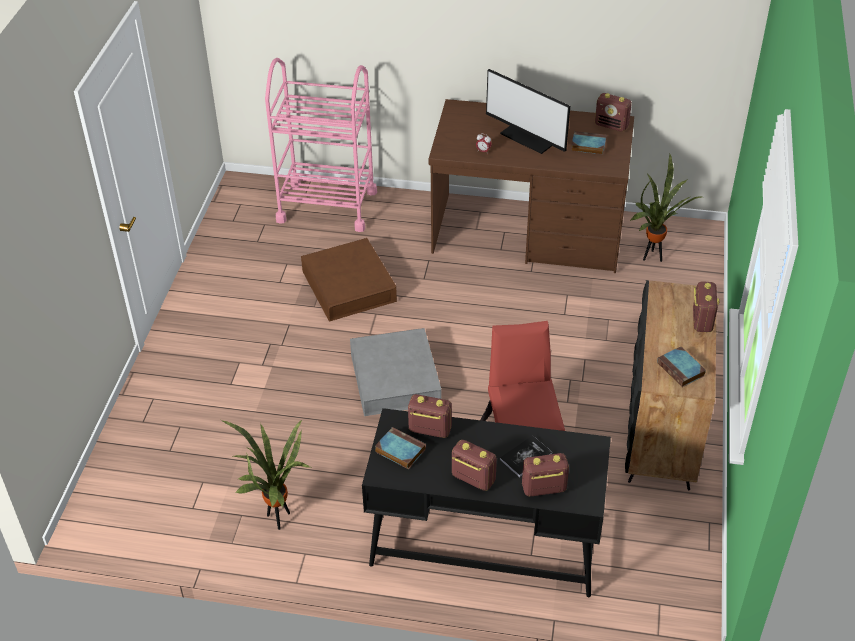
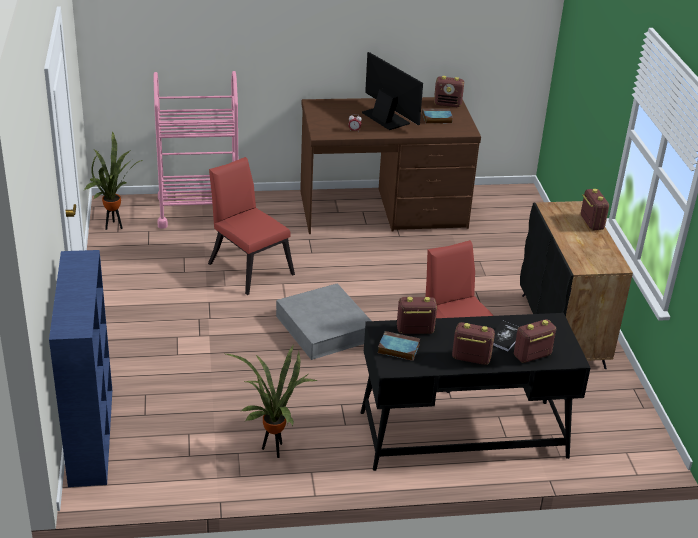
camera: 20 degrees left, 10 degrees down
(109, 464) = (91, 435): none -> blue bookcase
(349, 286) = (248, 266): brown storage box -> red chair
(529, 137) = (386, 118): monitor -> monitor turned 150 degrees counterclockwise
(653, 256) = (492, 213): potted plant -> potted plant (114, 226)
(681, 370) = (596, 257): book -> none

